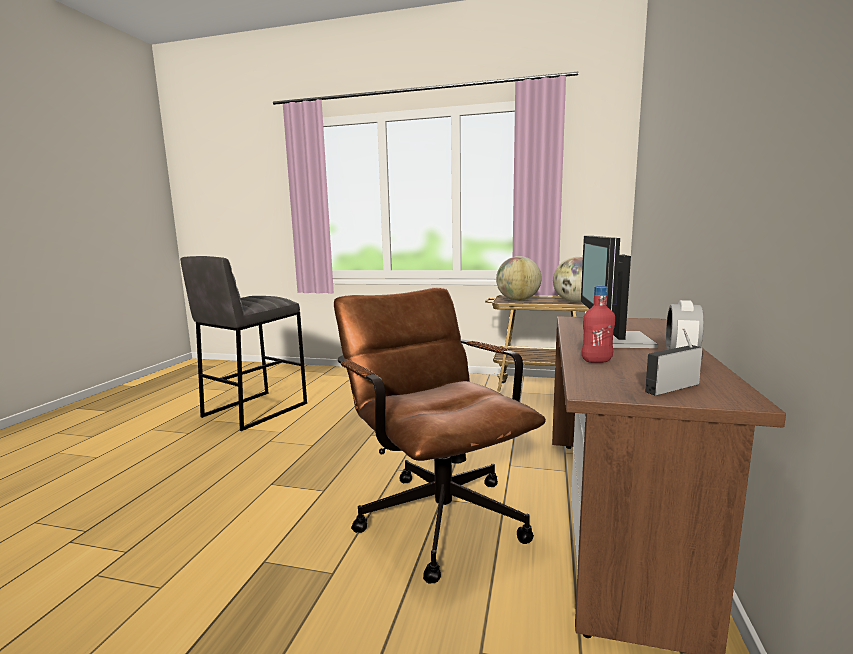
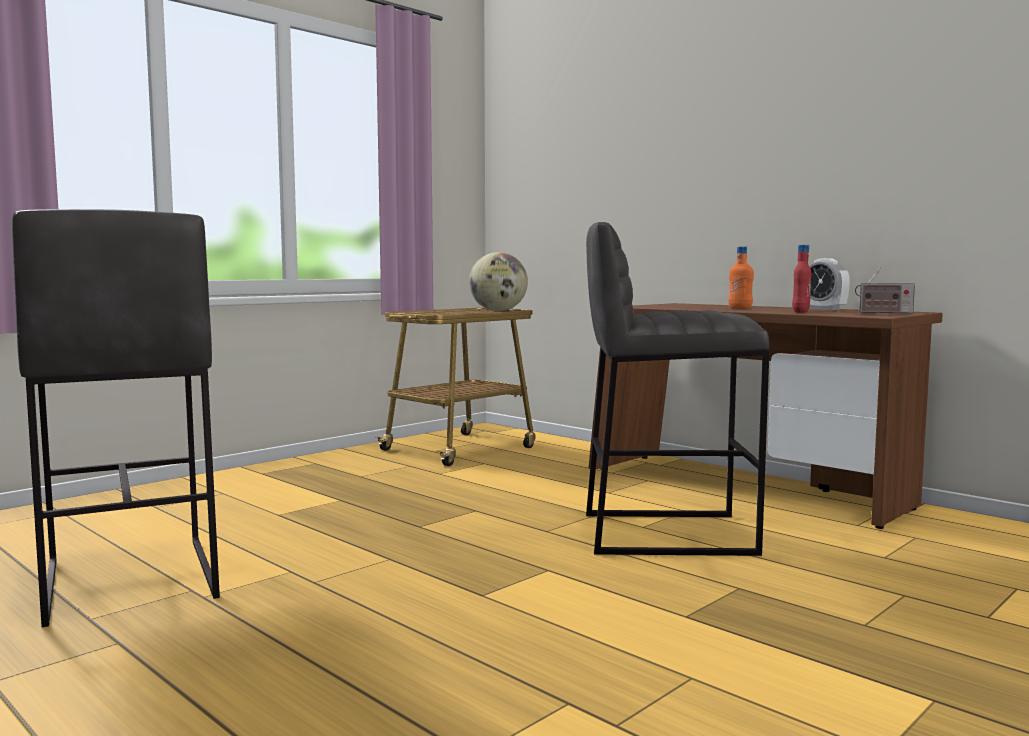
camera: 60 degrees left, 5 degrees down
(435, 511) = (665, 533): brown office chair -> grey stool
(518, 300) = (444, 312): globe -> none
(615, 341) = (740, 308): monitor -> orange bottle
(673, 387) = (883, 312): radio -> radio turned 75 degrees counterclockwise

